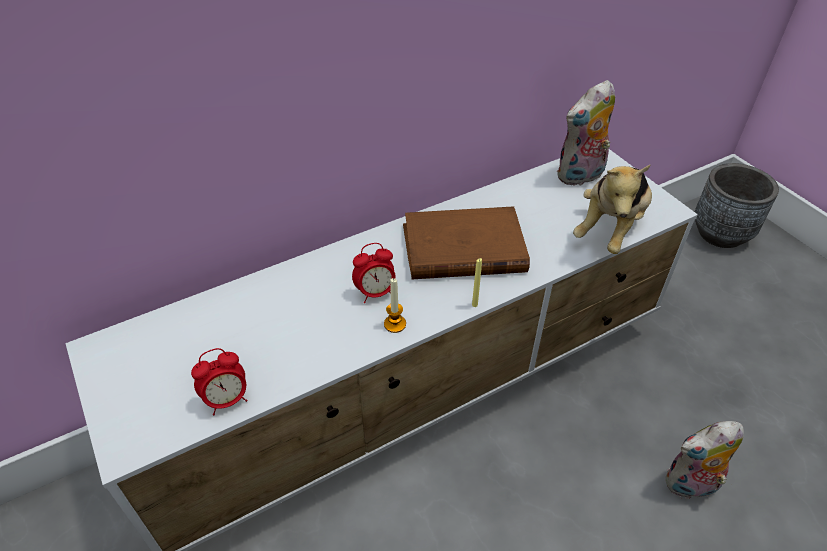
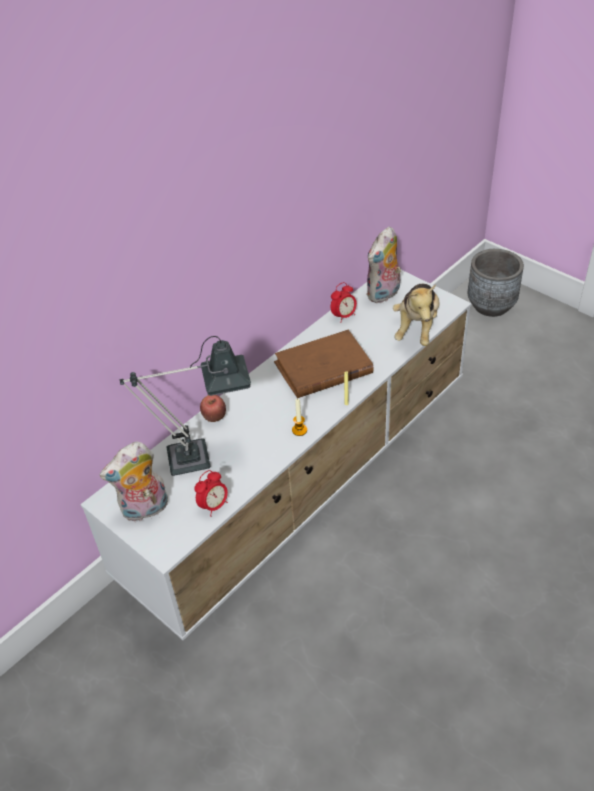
camera: 15 degrees left, 0 degrees up
(248, 323) = (200, 456): none -> table lamp
(293, 276) = (214, 417): none -> apple
(375, 293) = (277, 414): alarm clock -> alarm clock (344, 316)
(690, 486) = (515, 491): plush toy -> plush toy (145, 510)

